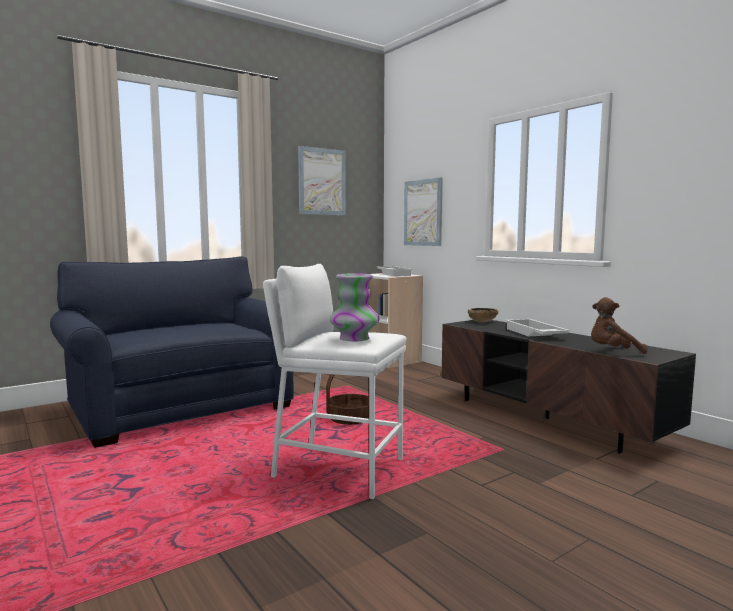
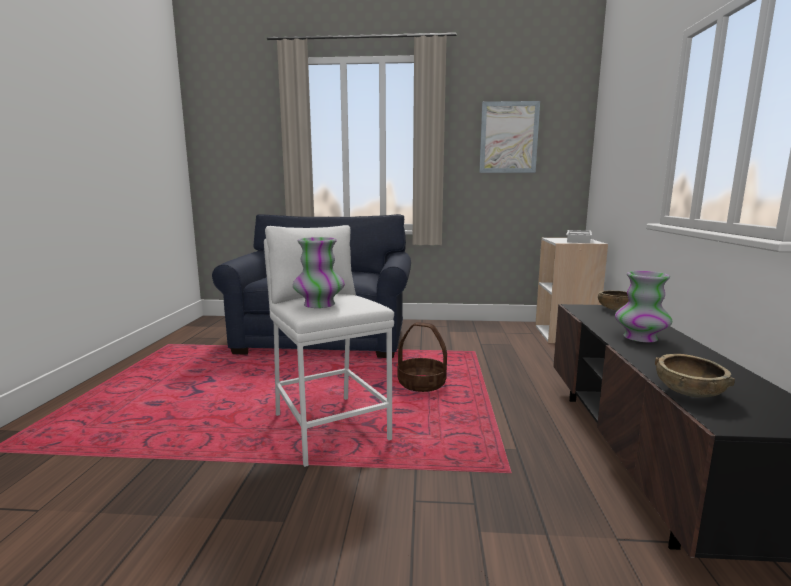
camera: 40 degrees right, 5 degrees up
(423, 212) = (616, 167): picture -> none
(533, 334) = (640, 338): white tray -> vase
(612, 352) = (689, 392): brown plush toy -> brown bowl

